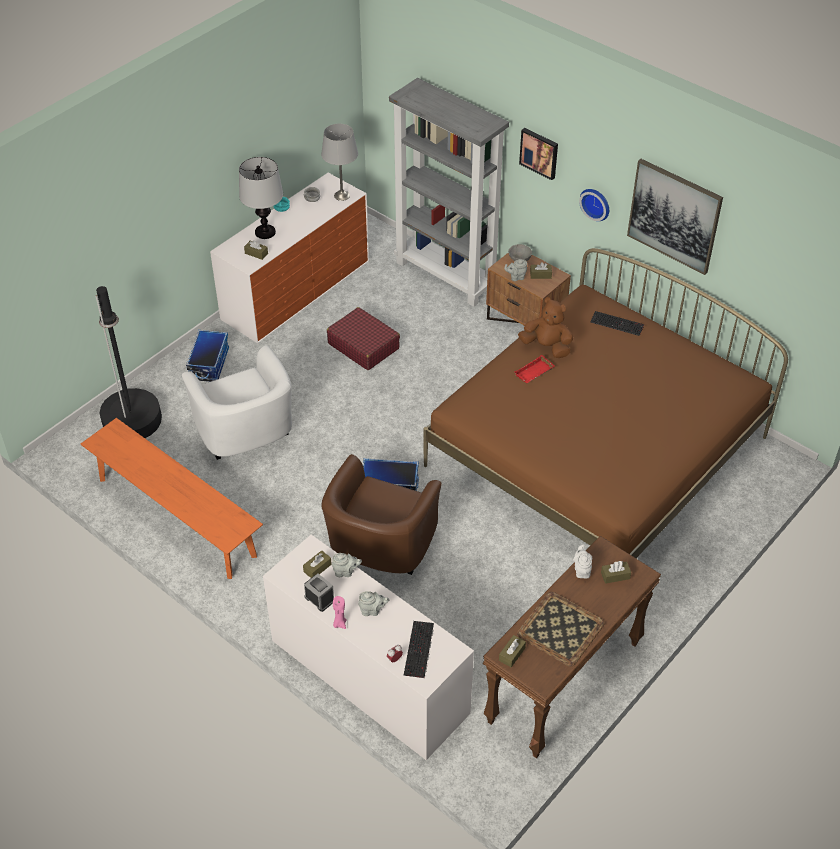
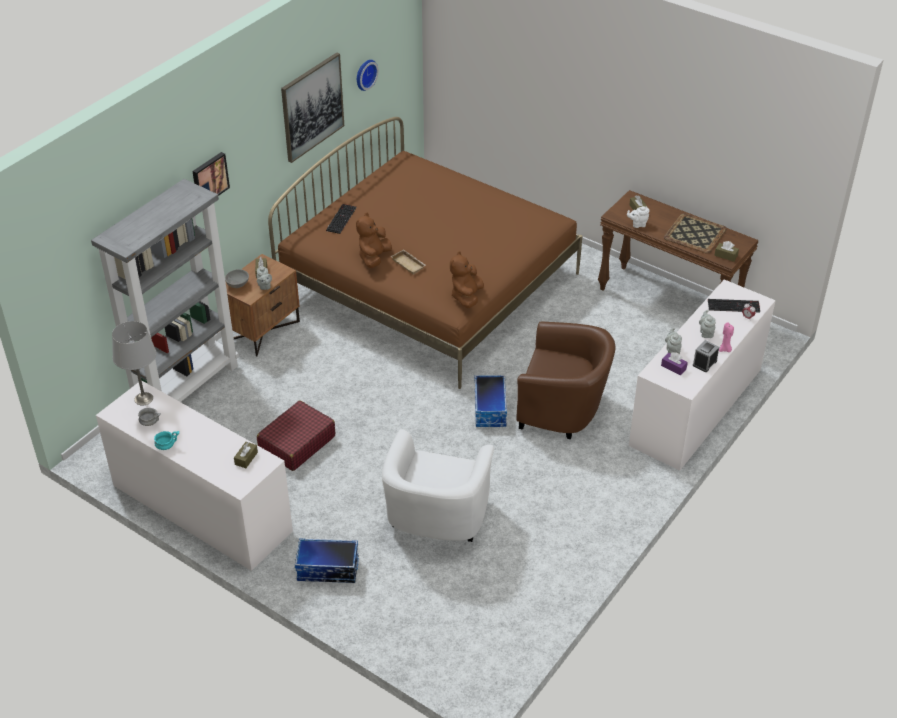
camera: 95 degrees left, 5 degrees down
(132, 420) = (422, 625): black floor lamp -> none
(176, 517) = (554, 561): orange bench -> none
(246, 436) = (436, 521): white armchair -> white armchair turned 135 degrees clockwise
(265, 232) = (207, 456): table lamp -> none
(317, 568) = (673, 367): brown tissue box -> purple tissue box
(475, 416) = (466, 297): none -> brown plush toy
(534, 373) = (409, 264): red tray -> beige tray
(596, 203) = (260, 167): wall clock -> wall clock (364, 74)

